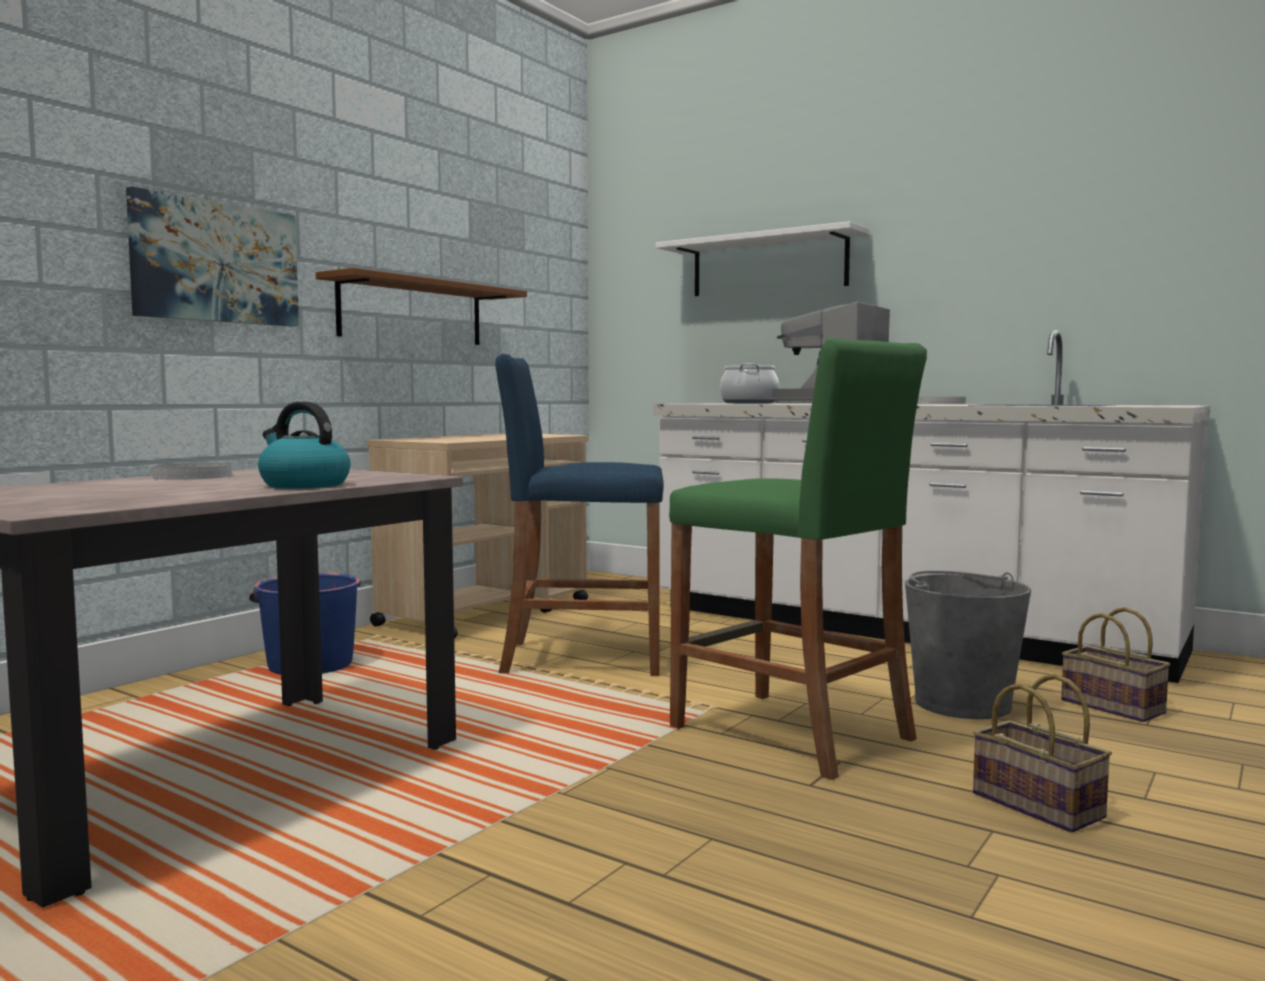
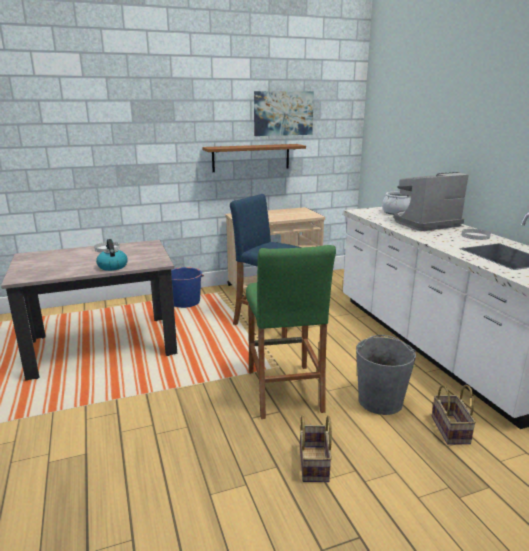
camera: 35 degrees right, 15 degrees up
(216, 262) = (158, 149): picture -> picture (283, 113)
(768, 265) = (428, 135): white shelf -> none

